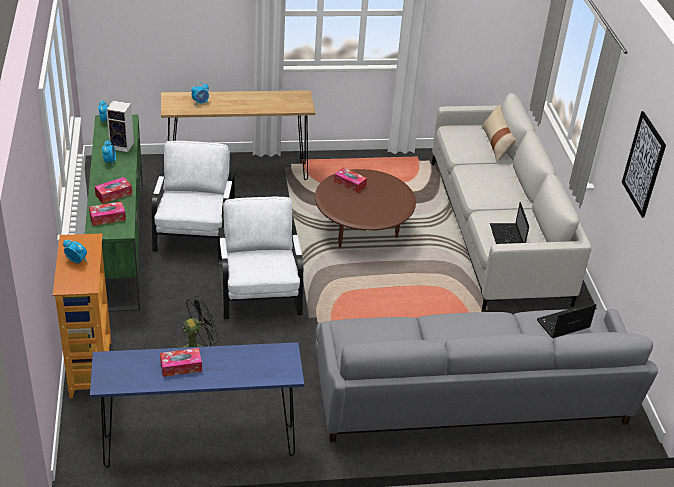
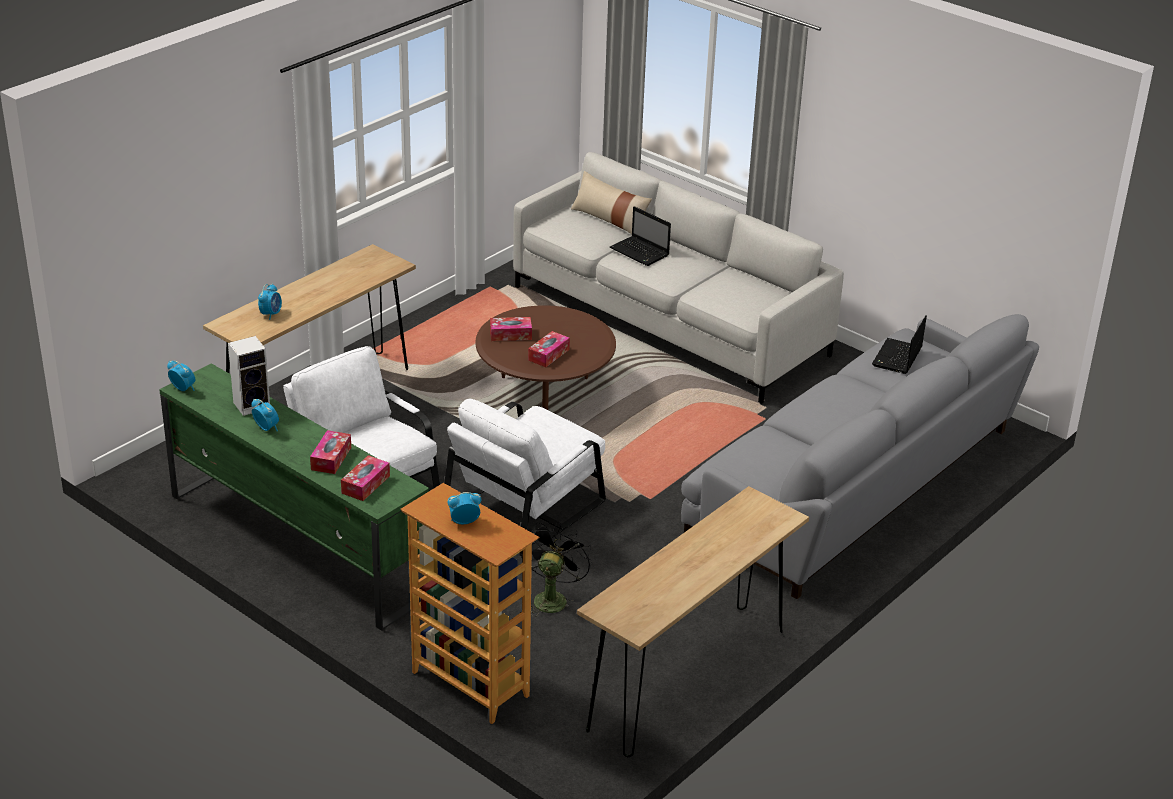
camera: 40 degrees left, 5 degrees down
(181, 367) = (682, 570): tissue box -> tissue box (548, 355)
(200, 446) = (688, 679): blue console table -> brown console table
(260, 289) = (526, 504): white armchair -> white armchair turned 90 degrees counterclockwise
(507, 238) = (750, 304): laptop -> laptop (640, 252)
(644, 164) = (890, 144): picture -> none

